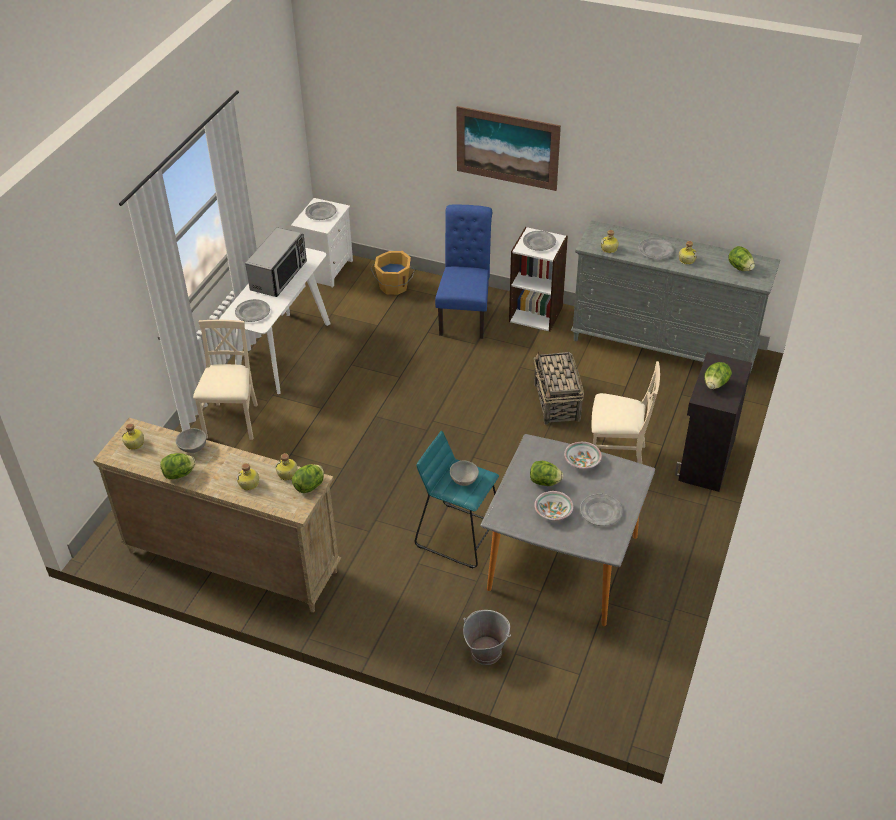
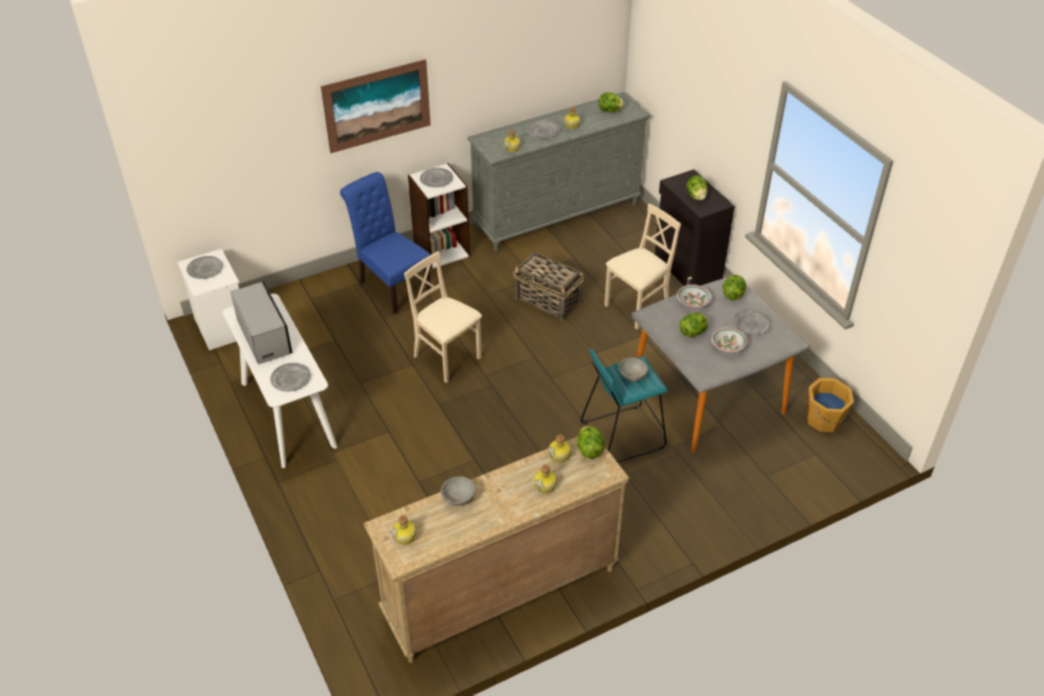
camera: 50 degrees left, 0 degrees up
(179, 474) = (482, 525): lettuce -> lettuce (732, 294)
(232, 422) = (332, 497): beige chair -> beige chair (447, 358)
(393, 286) = (302, 303): orange bucket -> orange bucket (824, 420)
(485, 651) = (749, 490): grey bucket -> none

